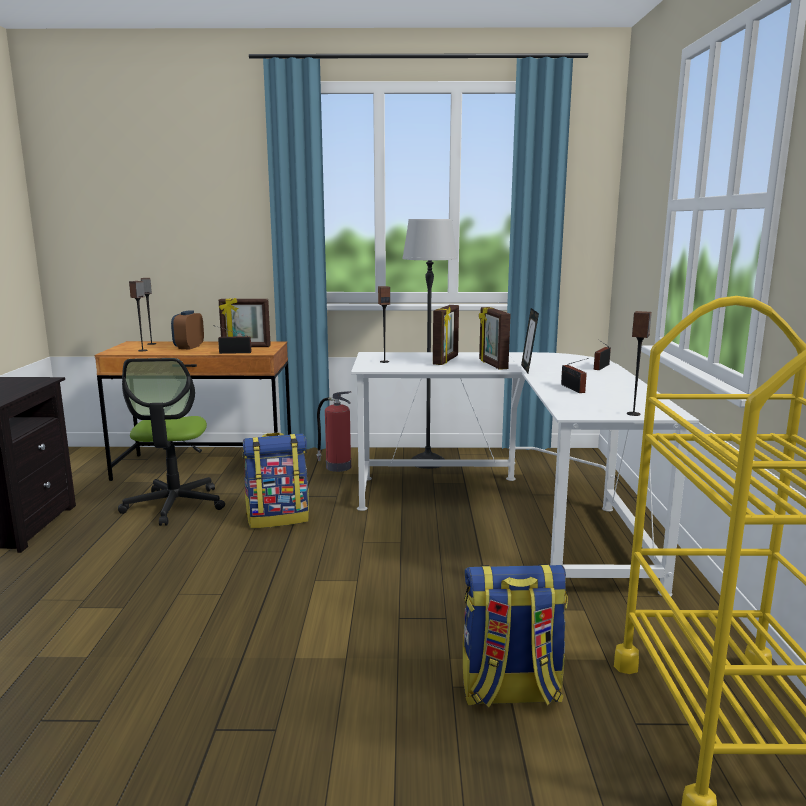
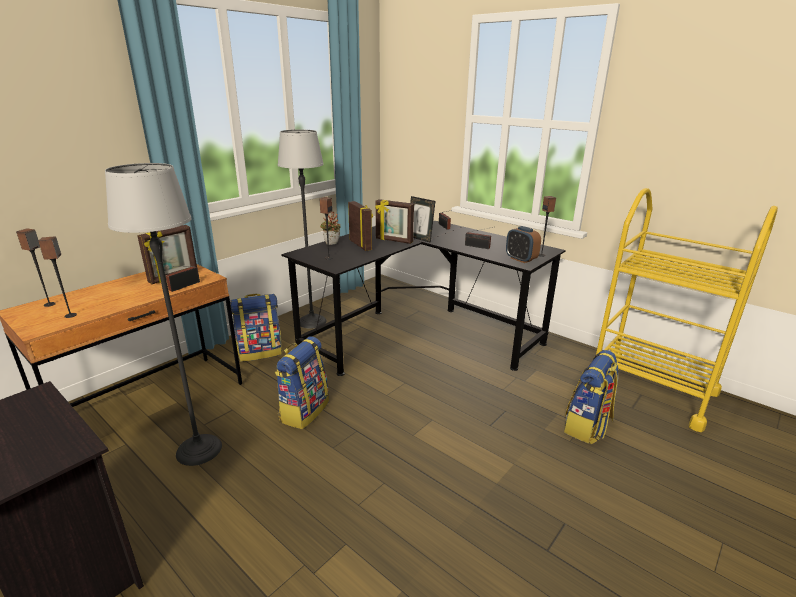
camera: 50 degrees left, 10 degrees up
(175, 505) = (198, 450): office chair -> floor lamp
(189, 347) = (113, 295): alarm clock -> alarm clock (521, 259)
(337, 467) = (260, 352): fire extinguisher -> backpack
(422, 355) = (331, 244): none -> potted plant
(514, 513) = (419, 334): white desk -> black desk

